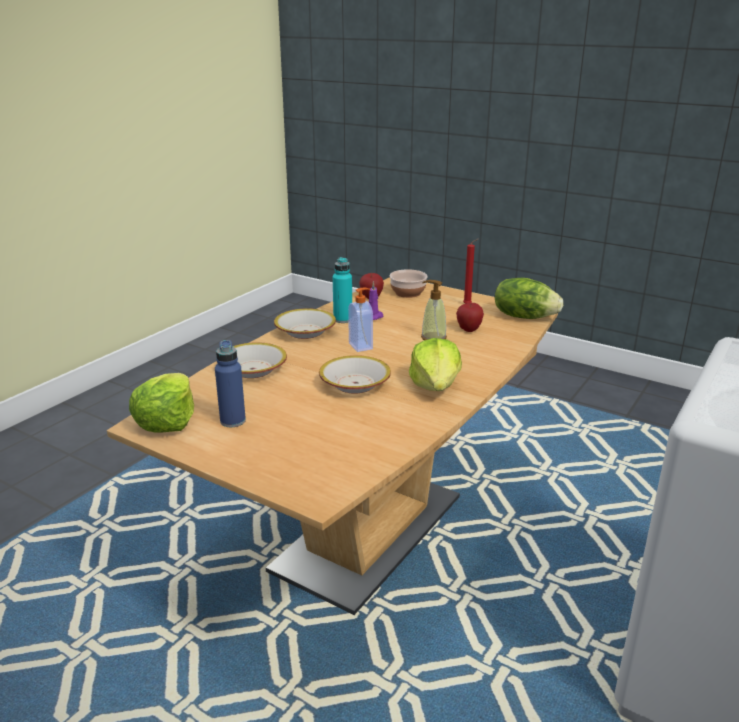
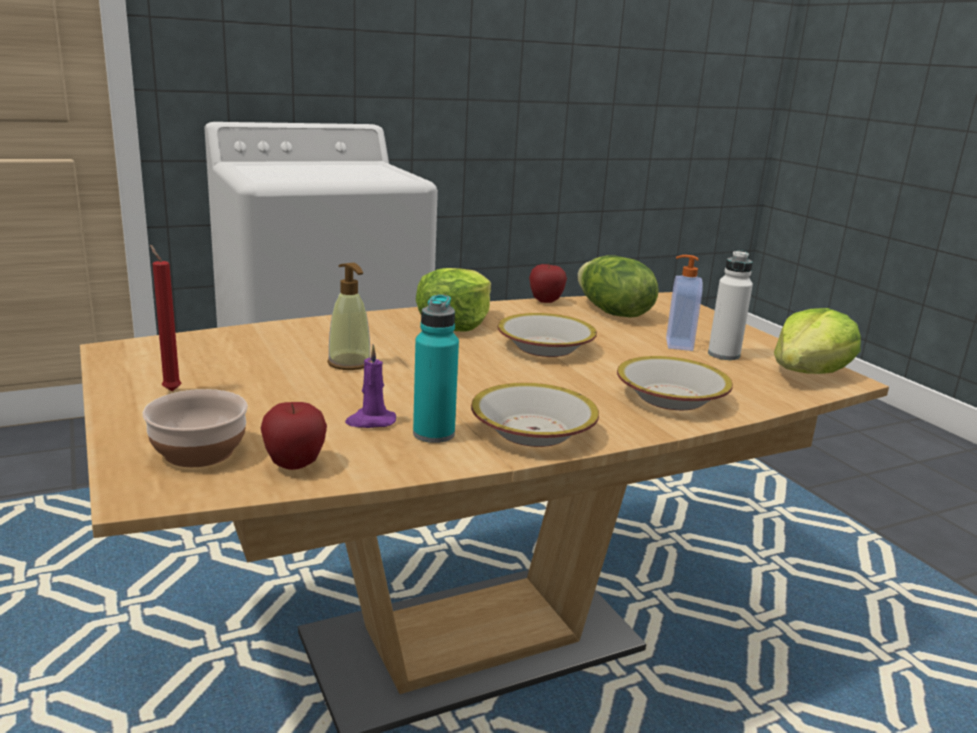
camera: 150 degrees left, 5 degrees down
(233, 421) = (723, 355): blue bottle -> white bottle
(361, 346) = (472, 382): soap dispenser -> soap dispenser (677, 344)
(469, 330) = (278, 357): apple -> apple (546, 301)
(524, 316) = (153, 350): lettuce -> lettuce (612, 312)

